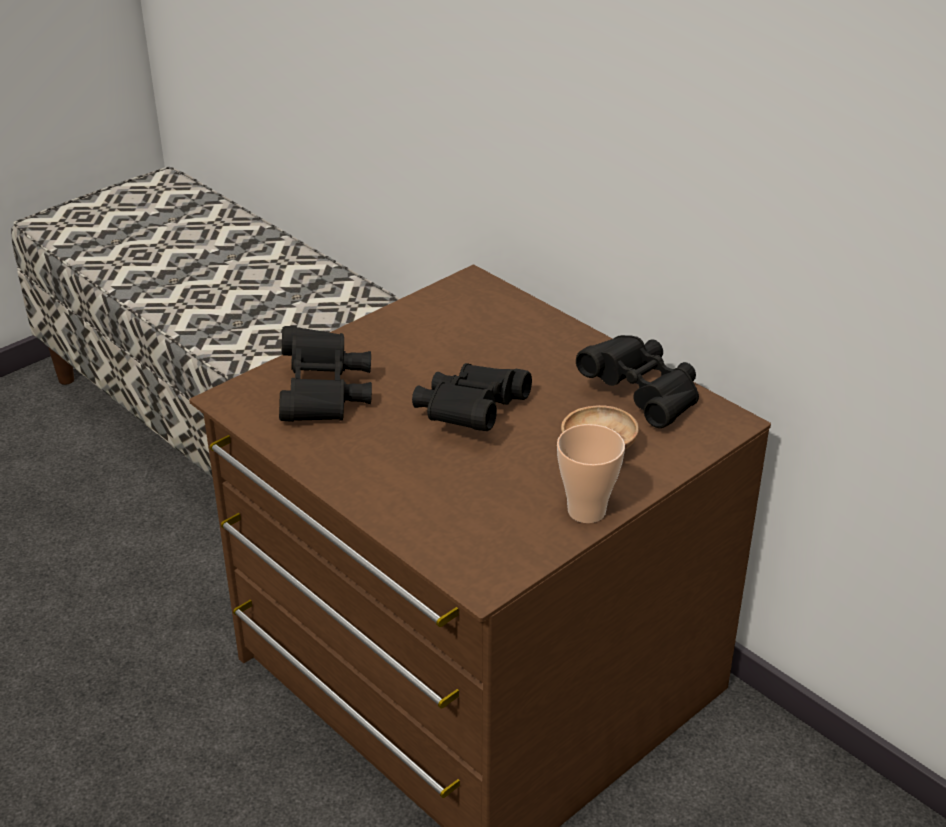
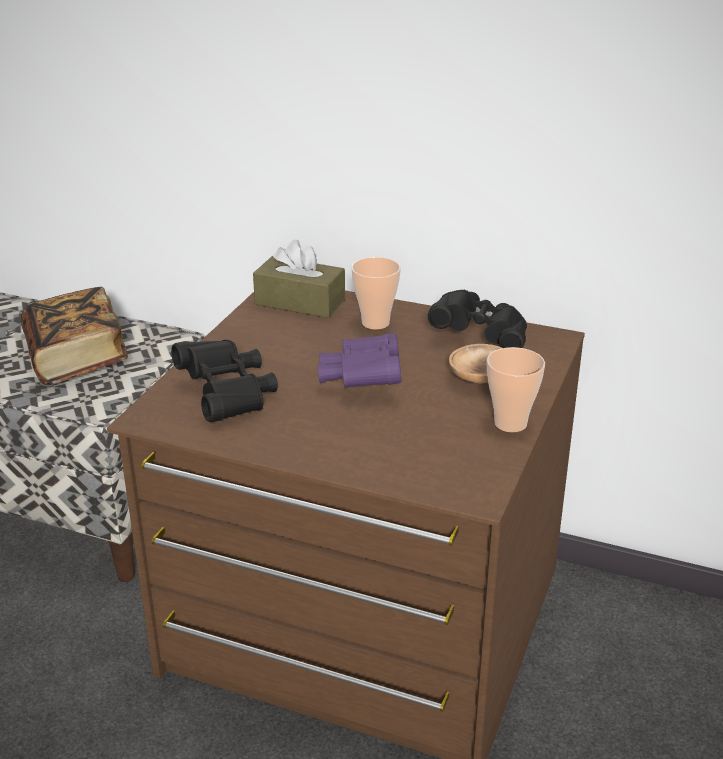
camera: 25 degrees left, 5 degrees down
(270, 305) = (77, 358): none -> book
(470, 415) = (361, 380): black binoculars -> purple binoculars
(480, 303) = (300, 302): none -> brown tissue box
(540, 349) = (375, 323): none -> cup

